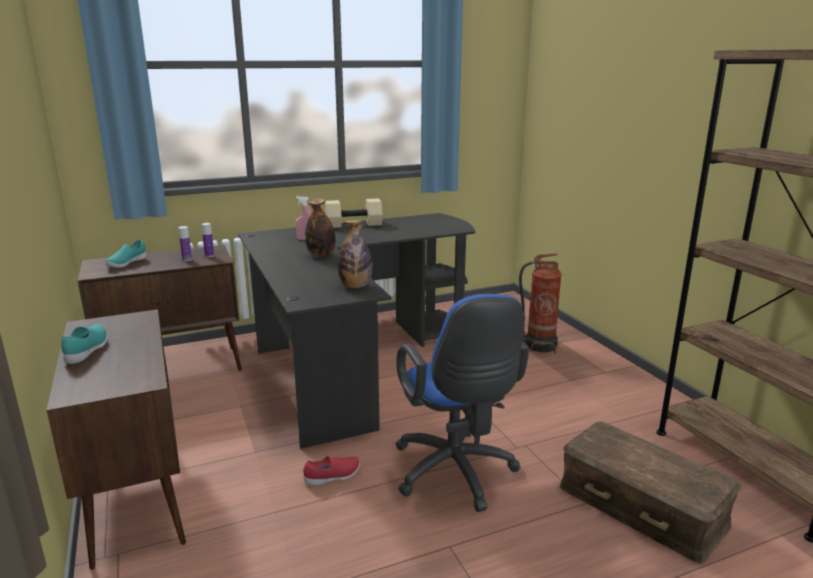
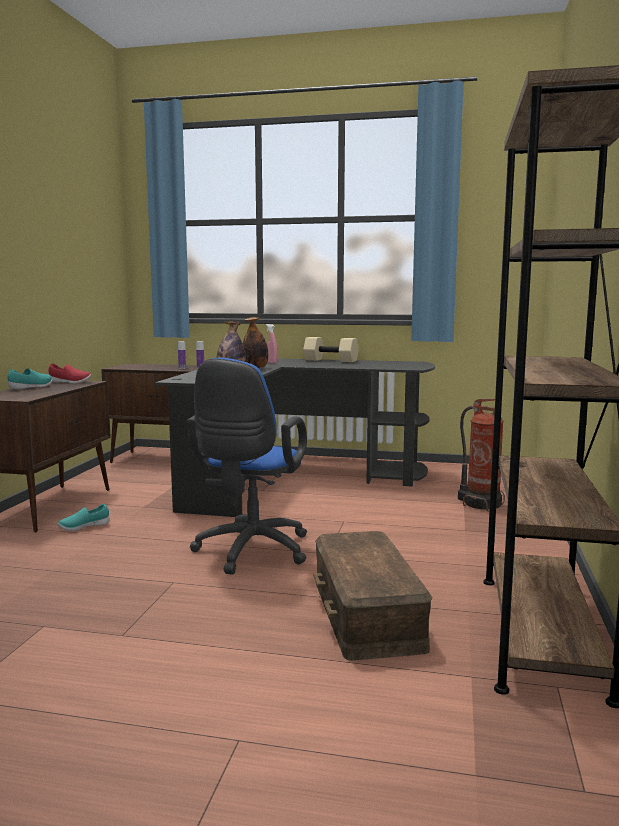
camera: 35 degrees right, 10 degrees down
(127, 264) = (144, 366): turquoise shoe -> turquoise shoe (84, 527)
(333, 477) = (166, 530): red shoe -> red shoe (69, 382)

